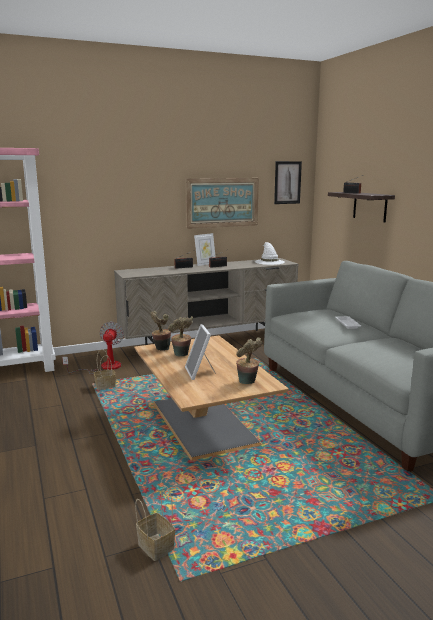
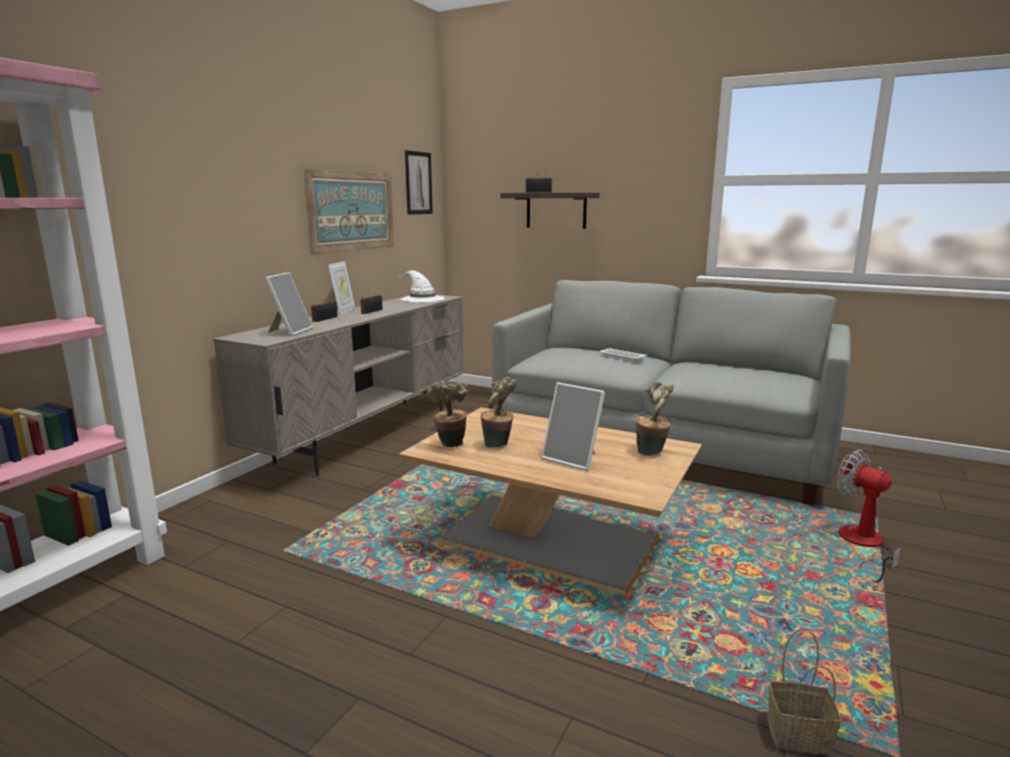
camera: 40 degrees left, 0 degrees up
(103, 367) = (258, 519): fan -> fan (864, 546)
(106, 386) = (315, 546): basket -> none
(150, 272) = (289, 331): none -> picture frame

